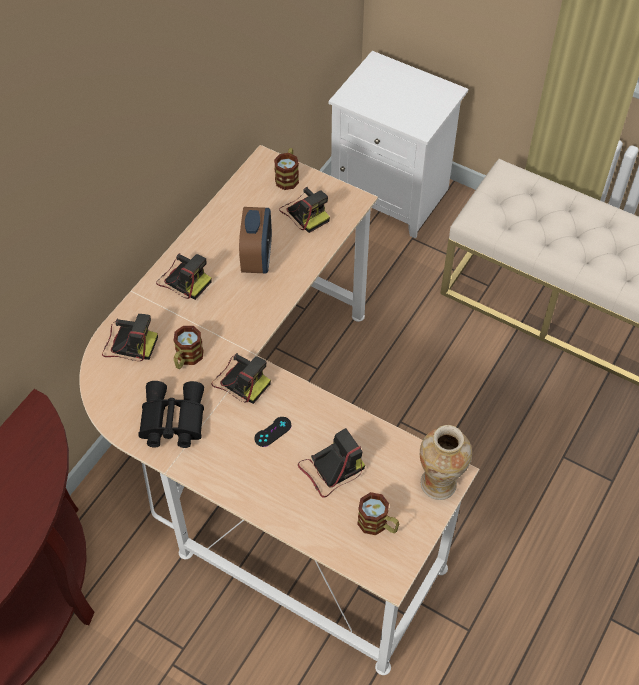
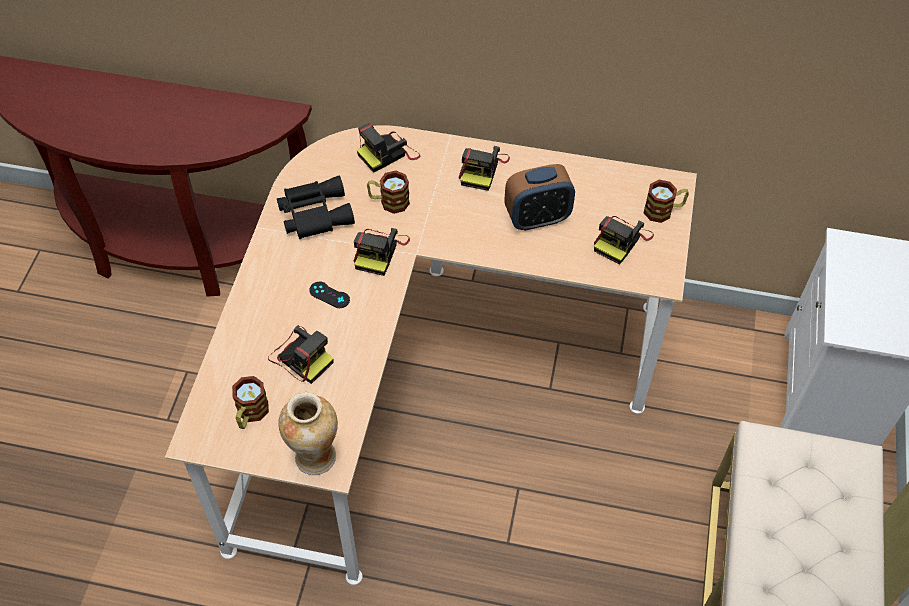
camera: 70 degrees right, 0 degrees up
(129, 343) = (388, 153): camera -> camera turned 60 degrees clockwise

